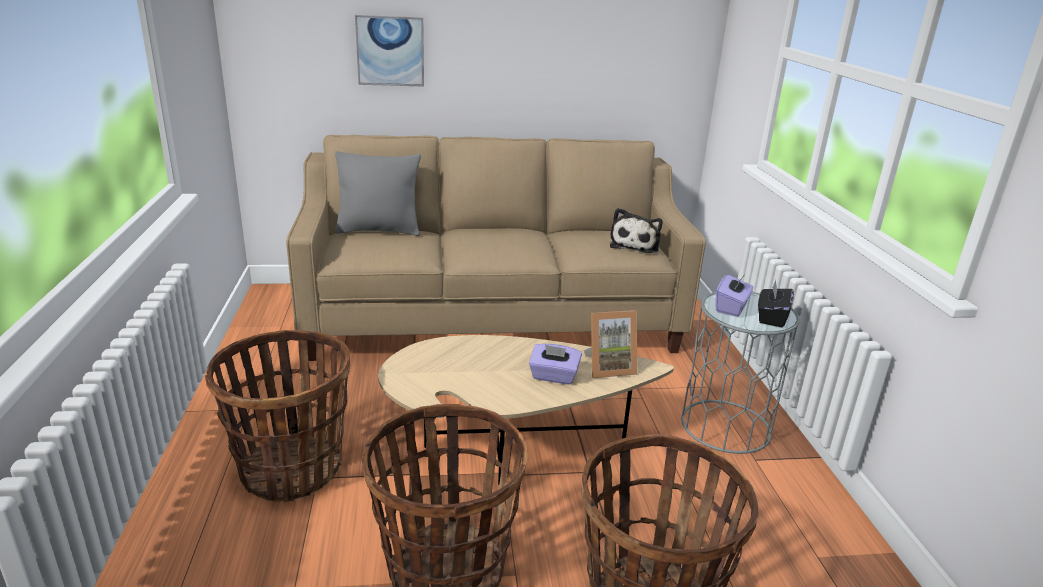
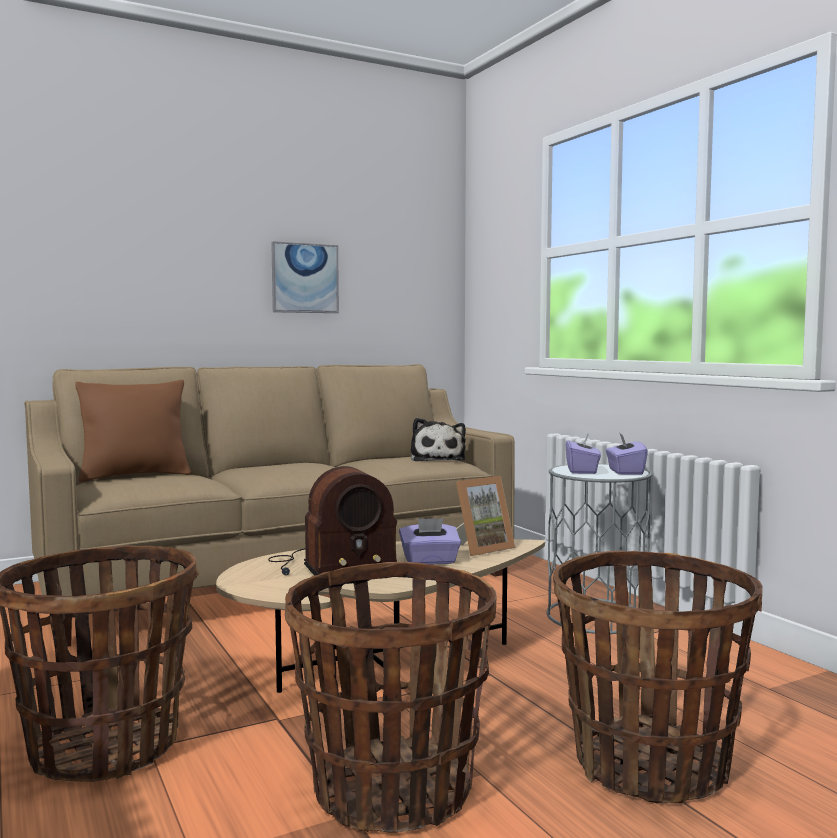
camera: 20 degrees left, 20 degrees down
(379, 230) = (135, 476): grey pillow -> brown pillow
(390, 51) = (126, 281): picture -> picture (304, 278)
(473, 365) = (330, 566): none -> radio
(771, 317) = (625, 472): black tissue box -> purple tissue box

